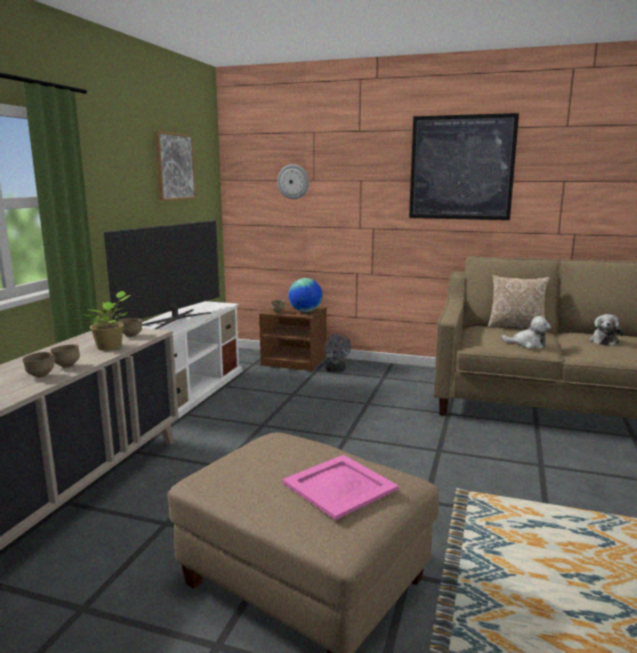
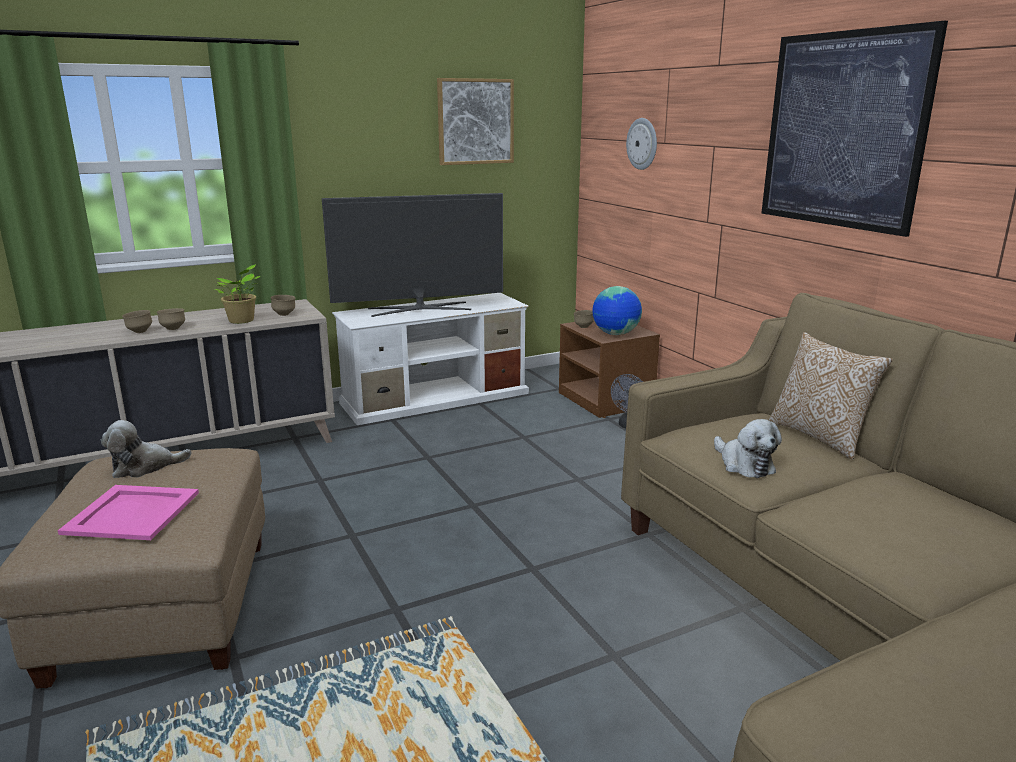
camera: 45 degrees right, 5 degrees up
(604, 341) = (902, 509): plush toy -> plush toy (144, 467)

